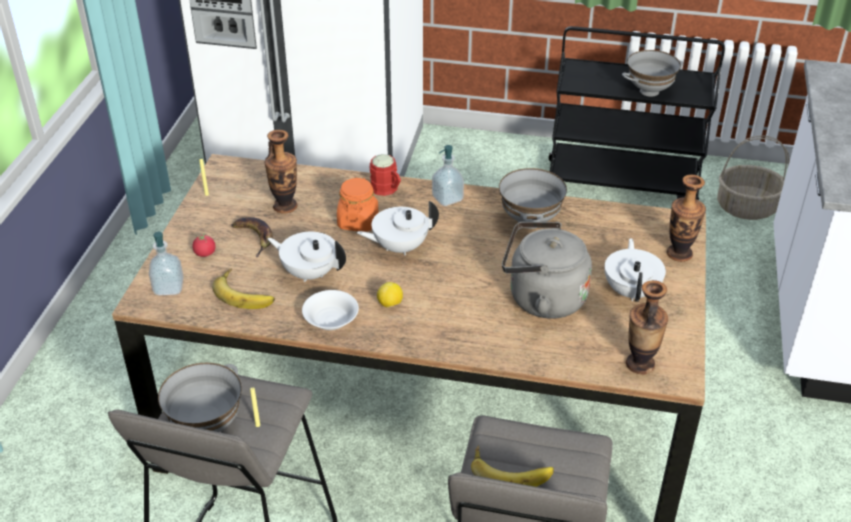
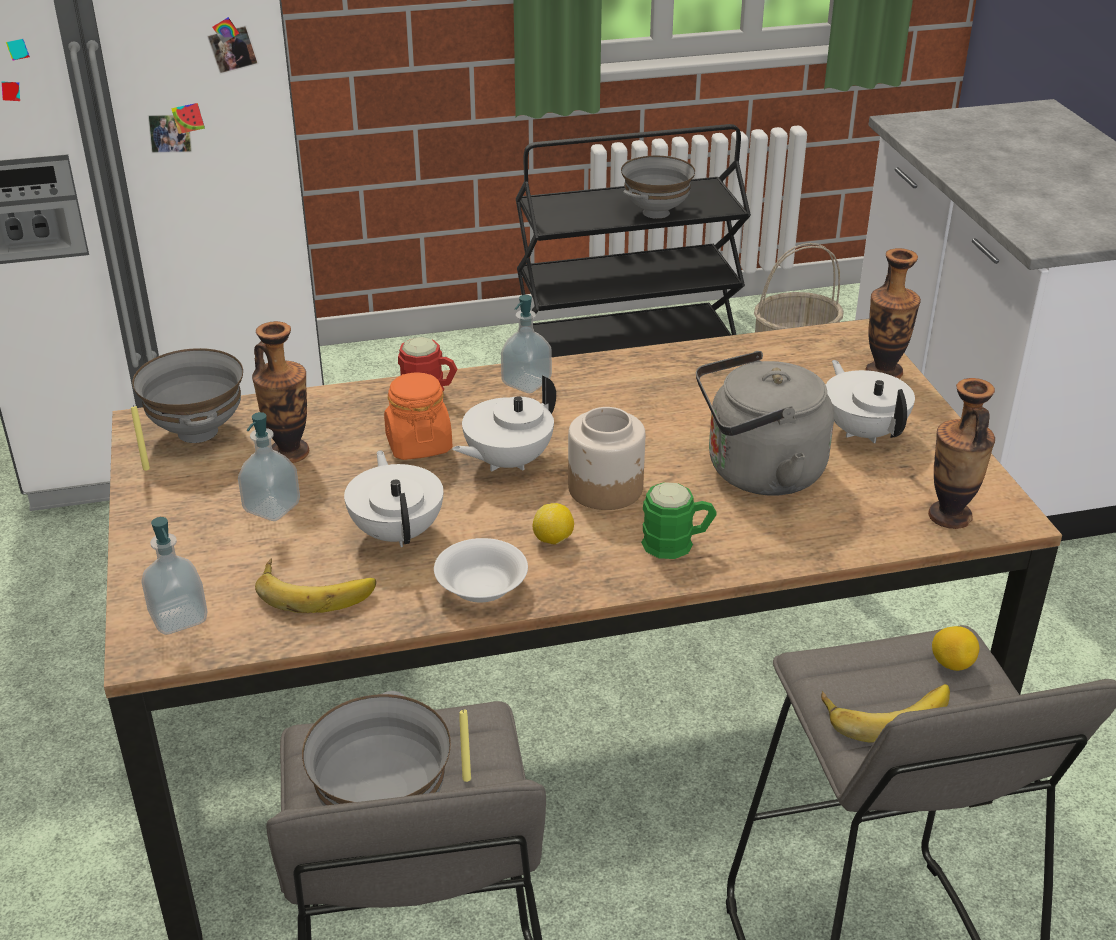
camera: 25 degrees left, 5 degrees down
(205, 253) = (205, 551): tomato -> none
(254, 237) = (272, 508): banana -> soap dispenser
(309, 273) = (398, 532): white teapot -> white teapot turned 75 degrees clockwise
(444, 281) = (606, 488): none -> jar
(458, 329) = (677, 543): none -> green mug
(529, 221) = (661, 382): grey bowl -> grey bowl (196, 432)
(573, 456) = (951, 664): none -> lemon

